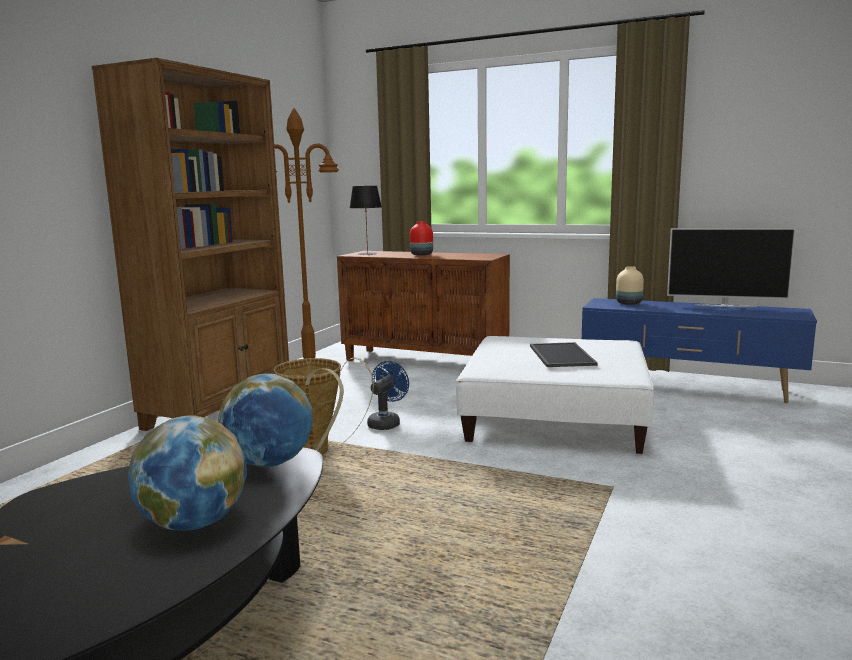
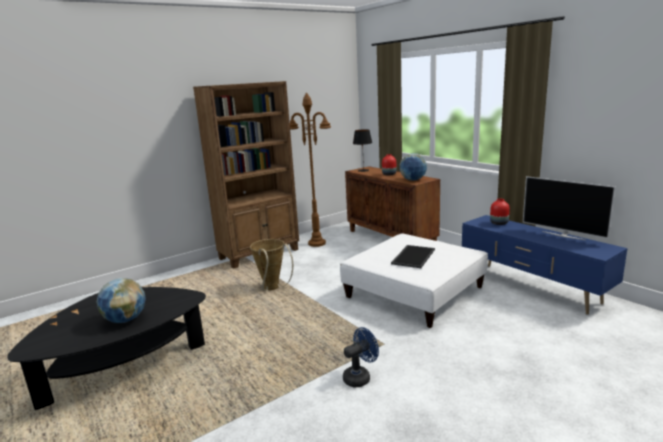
camera: 30 degrees right, 5 degrees up
(270, 463) = (181, 298): globe -> globe (413, 180)
(386, 423) = (323, 277): blue fan -> blue fan (360, 377)
(628, 303) = (498, 223): beige vase -> red vase

